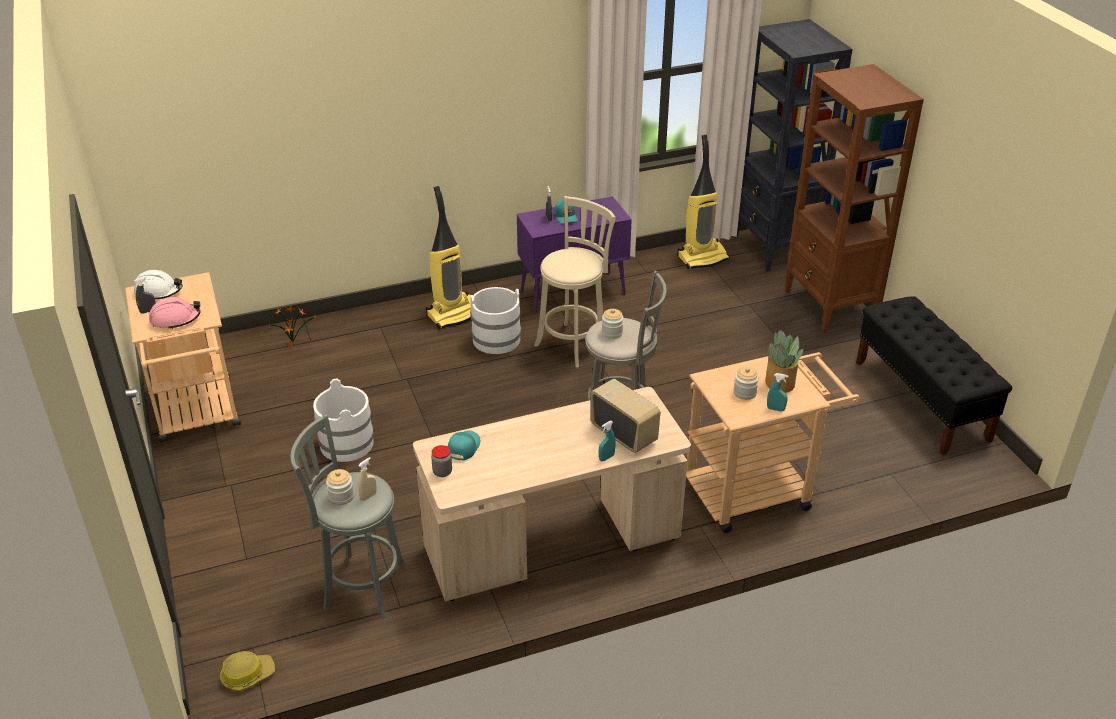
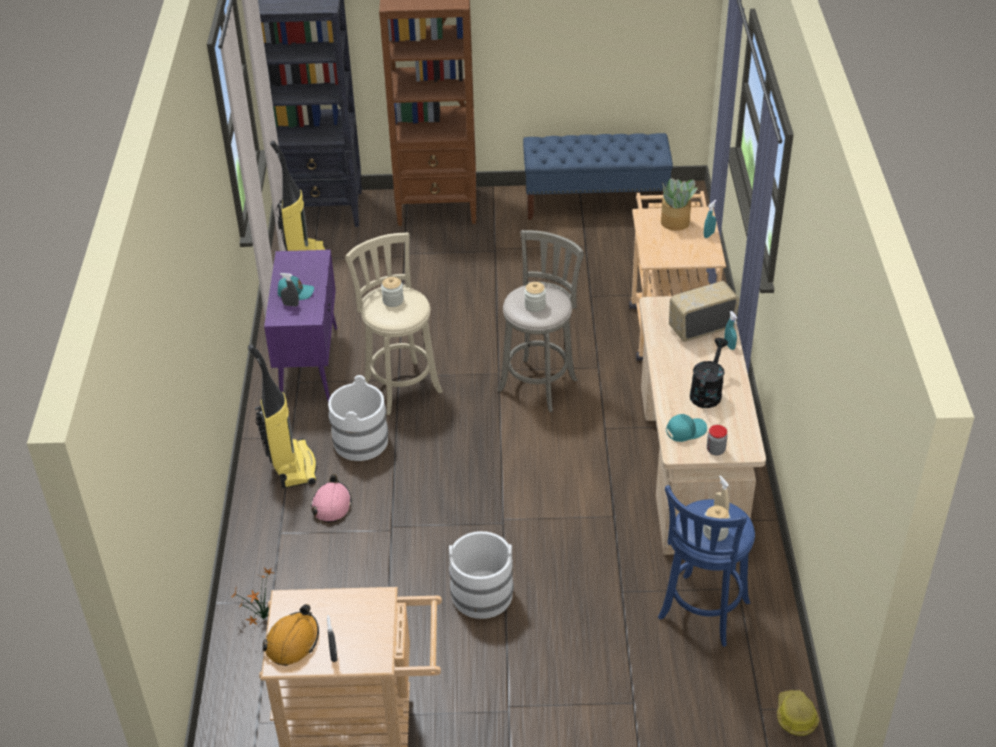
camera: 70 degrees left, 5 degrees up
(158, 291) = (292, 642): white hard hat -> orange hard hat
(175, 319) = (368, 627): pink hard hat -> pink hard hat (331, 505)
(360, 586) = (701, 614): grey stool -> blue stool
(463, 448) = (685, 430): turquoise cap -> turquoise cap turned 120 degrees clockwise
(526, 453) = (707, 392): none -> black watering can
(744, 393) = (681, 244): jar -> jar (393, 300)
(921, 401) = (595, 202): black bench -> blue bench

